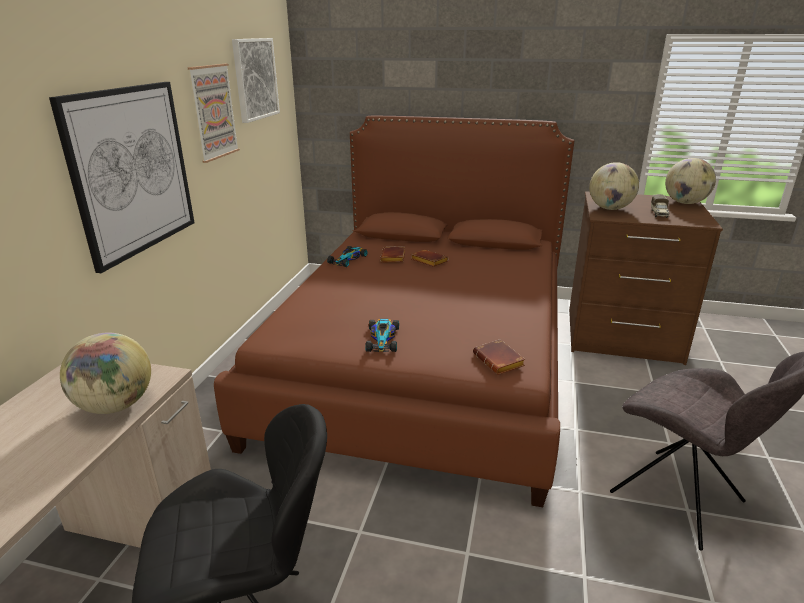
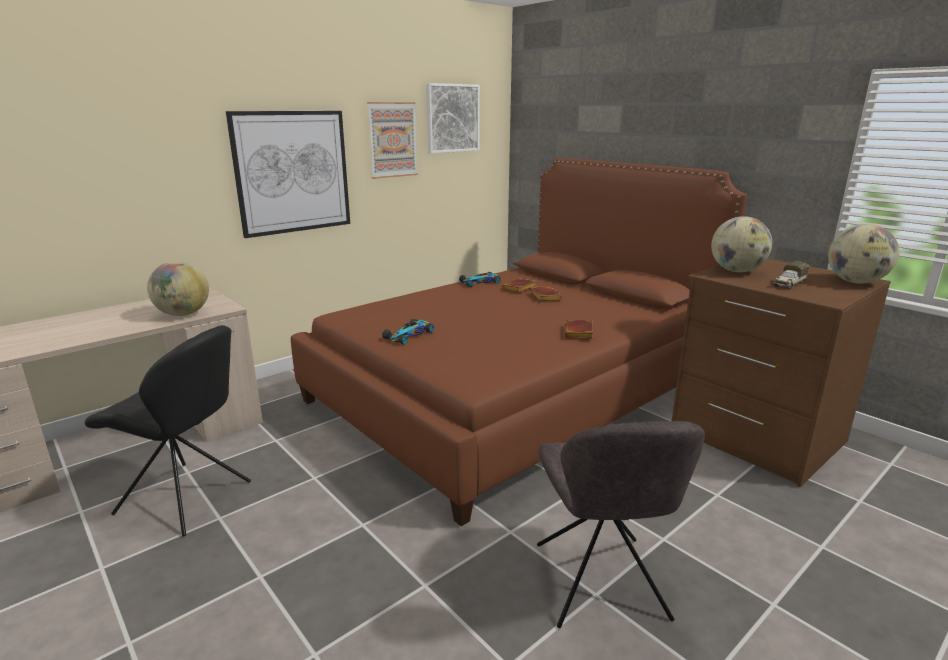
camera: 35 degrees right, 5 degrees down
(500, 361) = (469, 373): brown book -> brown book (580, 333)

